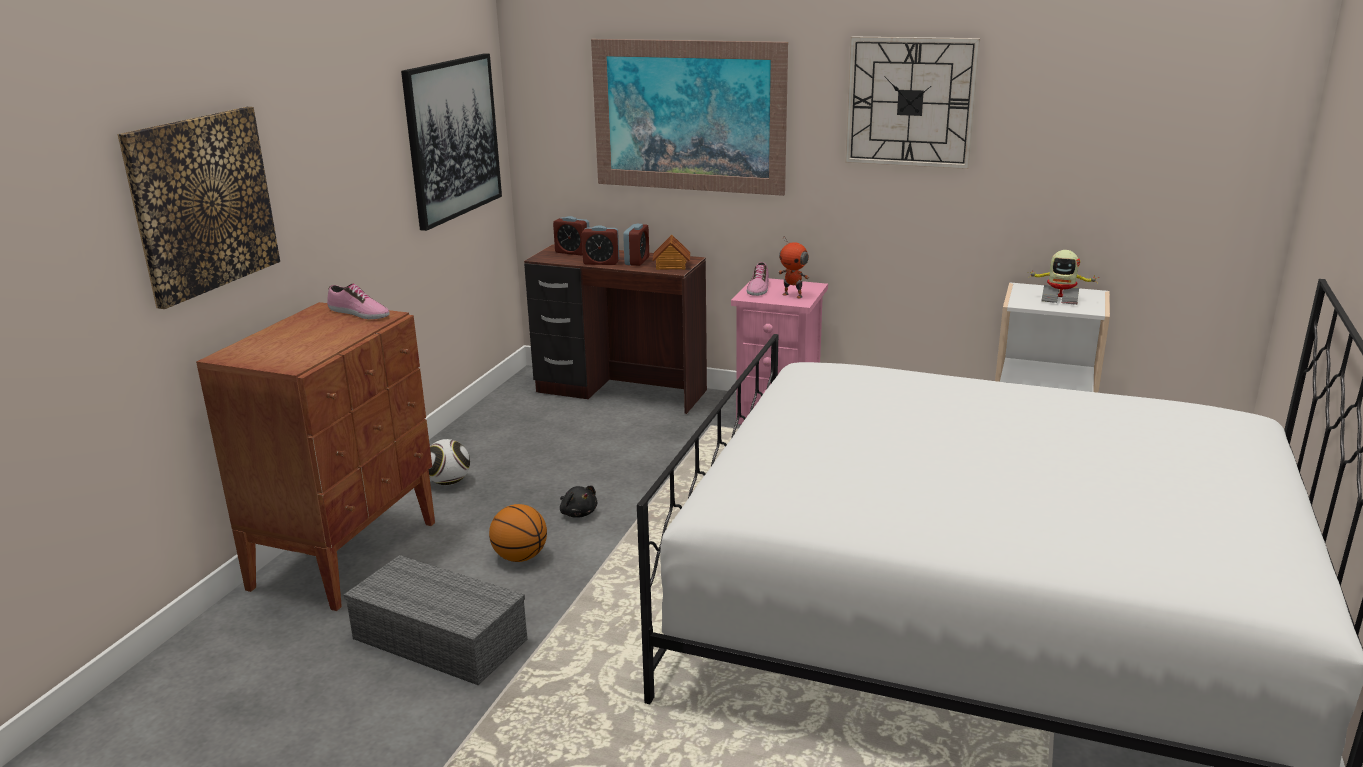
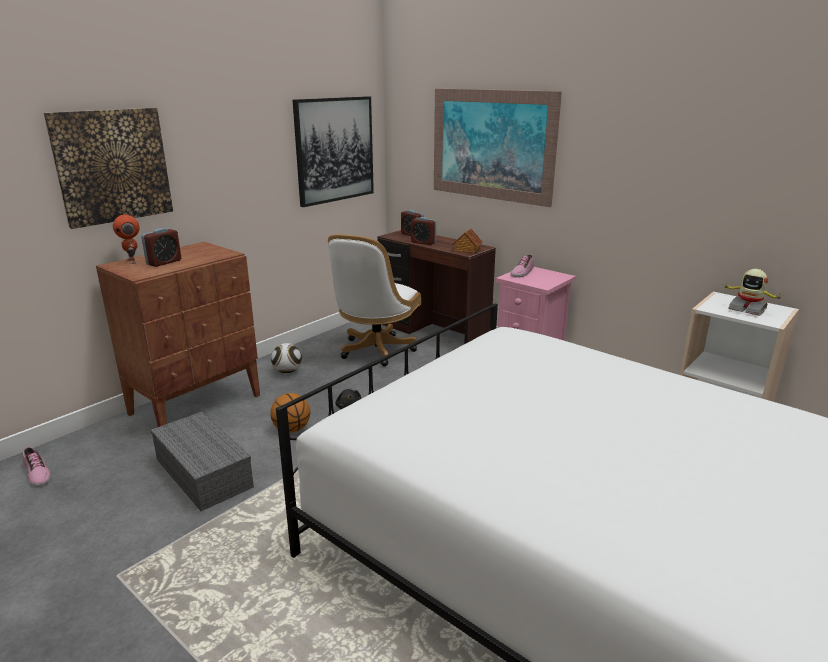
camera: 20 degrees right, 0 degrees up
(358, 313) = (216, 250): shoe -> shoe (36, 473)
(558, 434) = (374, 353): none -> white office chair
(637, 261) = (447, 244): alarm clock -> alarm clock (164, 262)
(793, 295) = (542, 280): toy robot -> toy robot (133, 261)
(910, 102) = (648, 140): wall clock -> none

